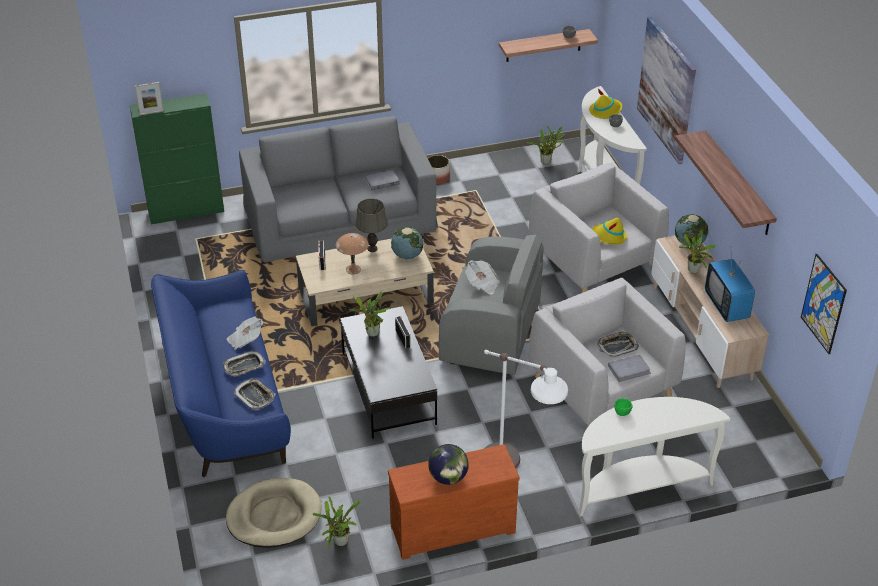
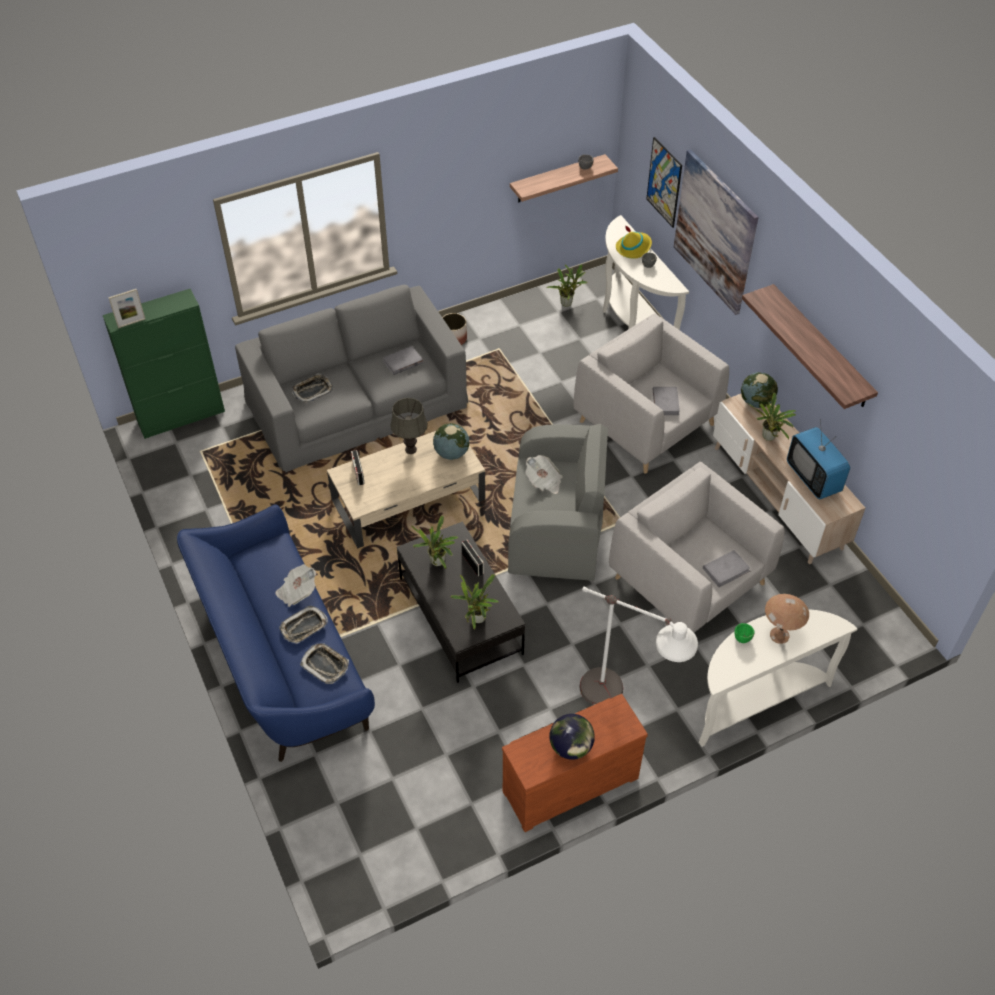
camera: 10 degrees left, 10 degrees up
(274, 516) = (371, 799): beige dog bed -> none
(339, 543) = (451, 822): potted plant -> potted plant (477, 620)
(353, 269) = (396, 479): brown table lamp -> brown table lamp (779, 635)
(608, 237) = (665, 402): yellow hat -> grey book
(617, 346) = (707, 542): tray -> tray (312, 390)
(823, 304) = (945, 491): picture -> picture (664, 182)

